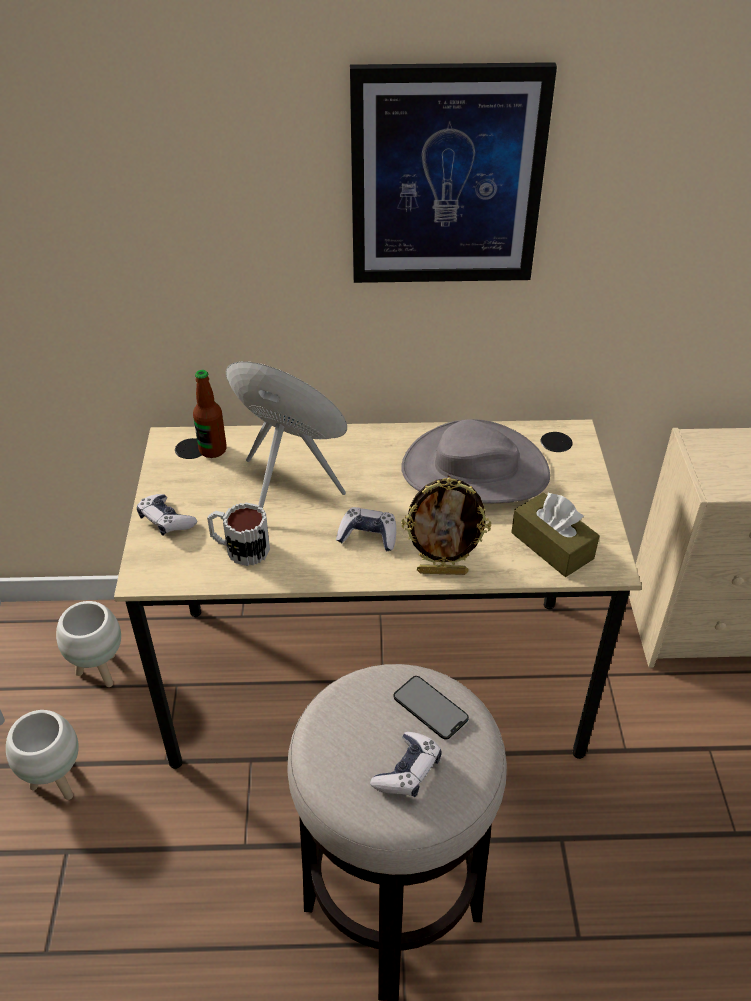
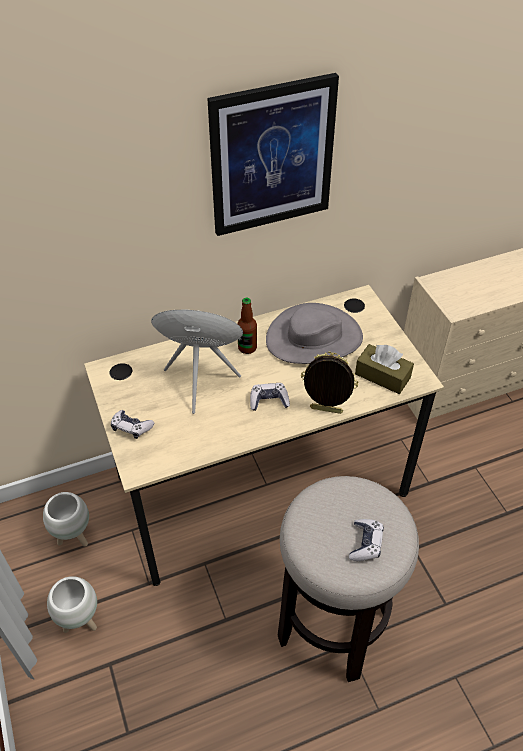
camera: 20 degrees left, 5 degrees up
(213, 450) = (137, 368): bottle -> bottle (247, 348)
(239, 548) = (190, 432): mug -> none
(430, 707) = (360, 500): phone -> none
(442, 571) = (325, 411): picture frame -> picture frame turned 150 degrees counterclockwise

